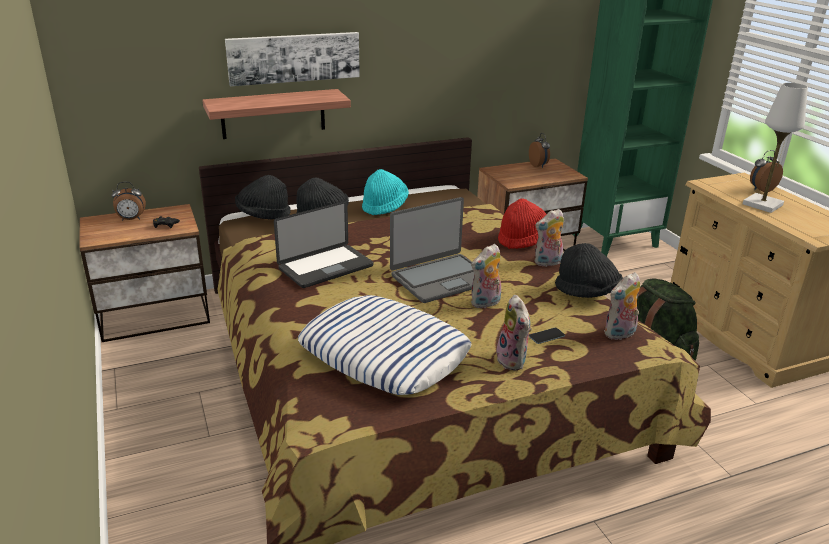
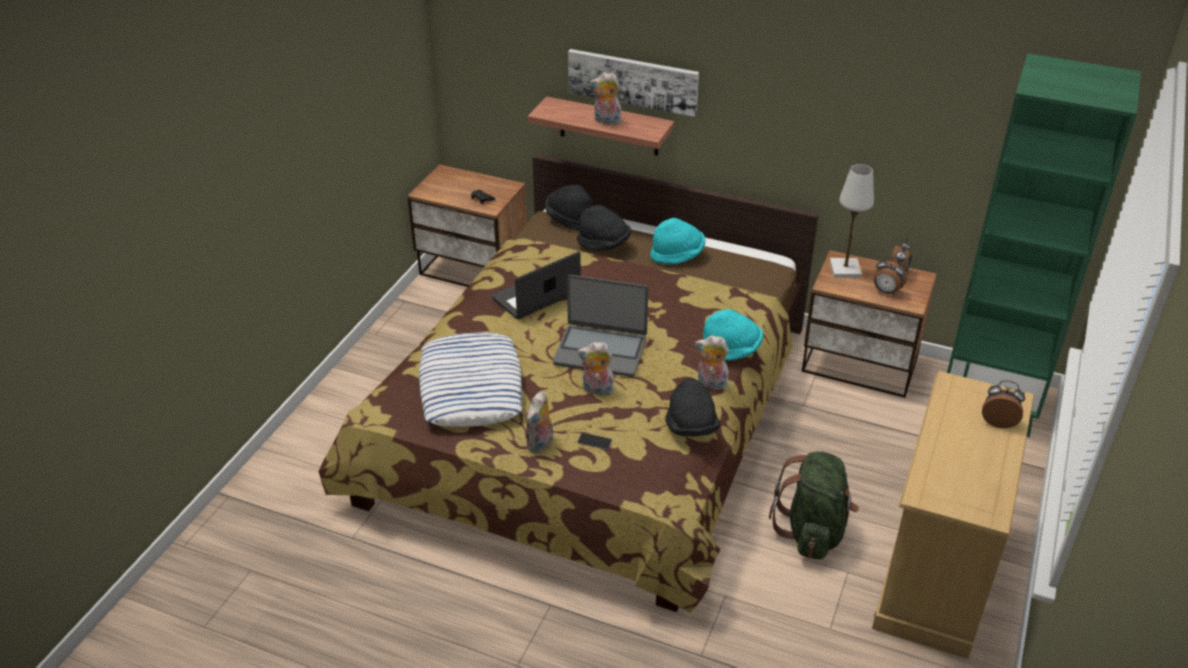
camera: 45 degrees right, 10 degrees up
(131, 219) = (467, 182): alarm clock -> alarm clock (886, 291)
(326, 267) = (536, 295): laptop -> laptop turned 135 degrees clockwise
(523, 239) = (730, 350): red hat -> turquoise hat
(620, 334) = (651, 474): plush toy -> plush toy (606, 121)
(762, 204) = (956, 436): white table lamp -> white table lamp (845, 269)

